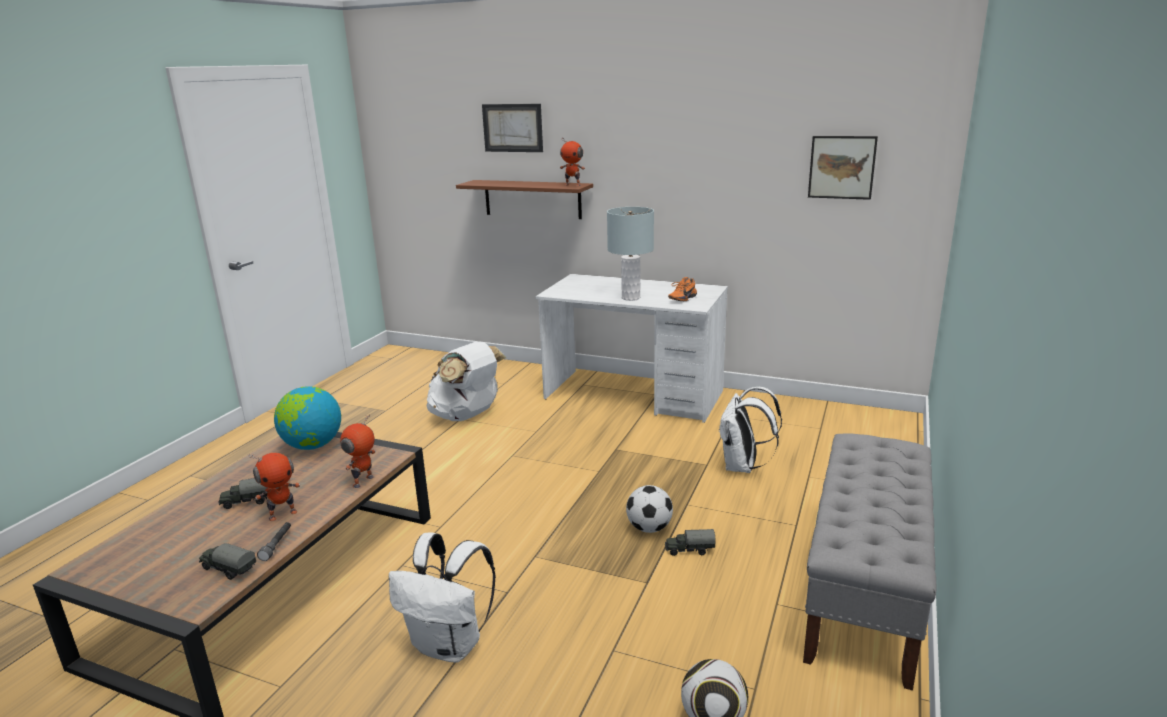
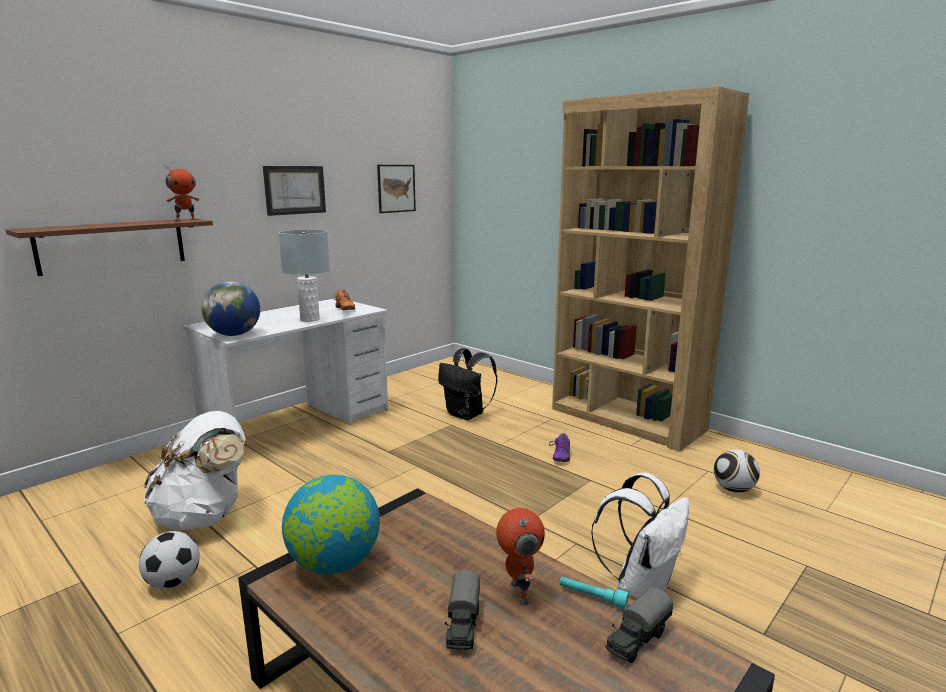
camera: 70 degrees left, 5 degrees down
(277, 545) = (592, 597): grey flashlight -> turquoise flashlight
(364, 482) = (474, 528): toy robot -> none
(512, 128) = (71, 154): picture -> picture (295, 190)
(559, 291) = (234, 335): none -> globe
(649, 528) = (522, 464): football -> football (173, 582)
(689, 550) = (559, 456): toy truck -> purple shoe
(743, 467) = (467, 415): white backpack -> black backpack
(864, 590) = (626, 419): grey bench -> brown bookcase

